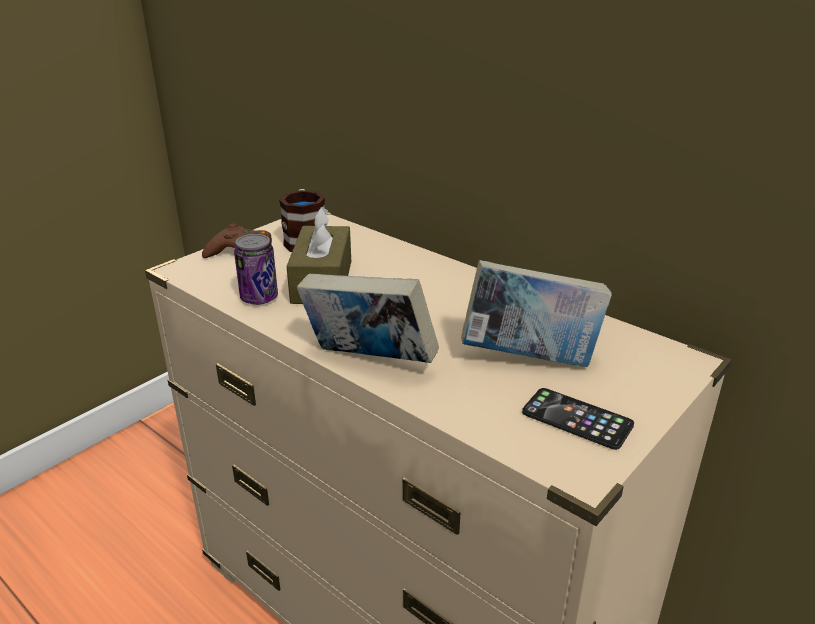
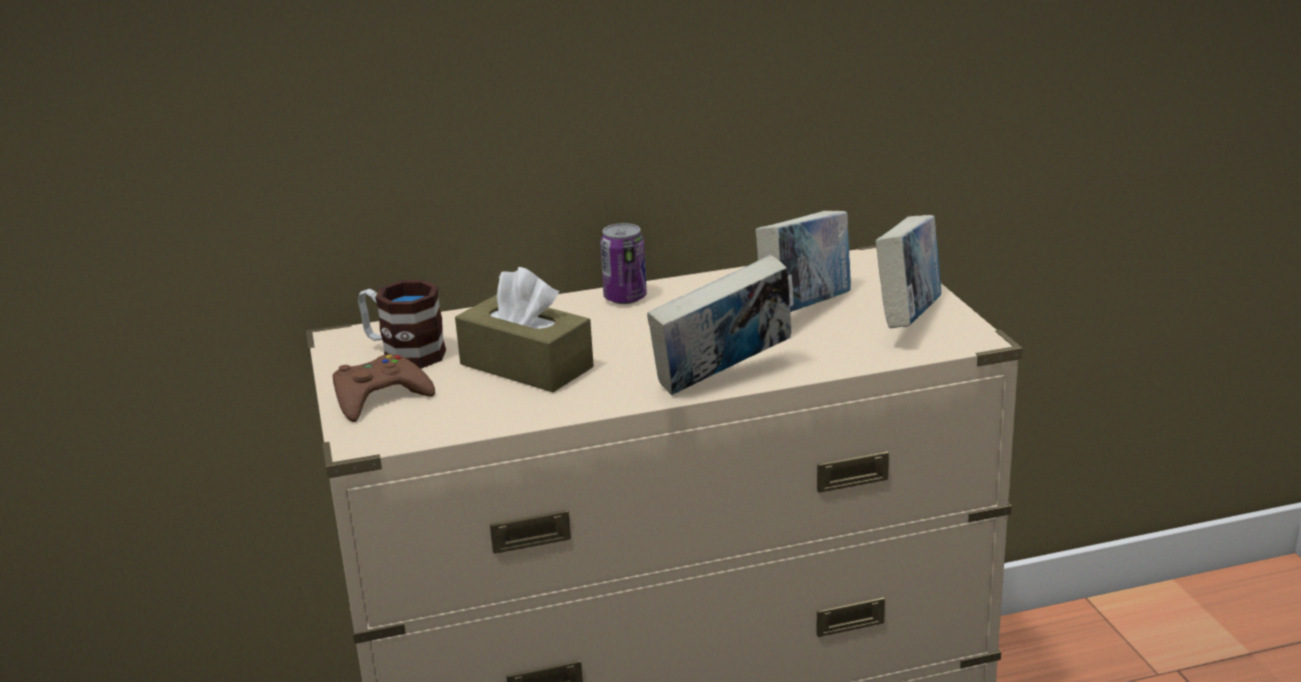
camera: 55 degrees left, 5 degrees down
(259, 298) = (514, 407): can -> can (625, 298)
(577, 419) = (908, 319): phone -> book

